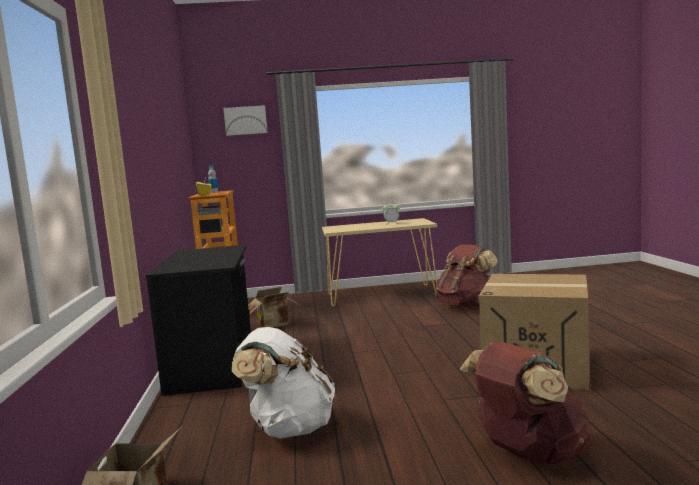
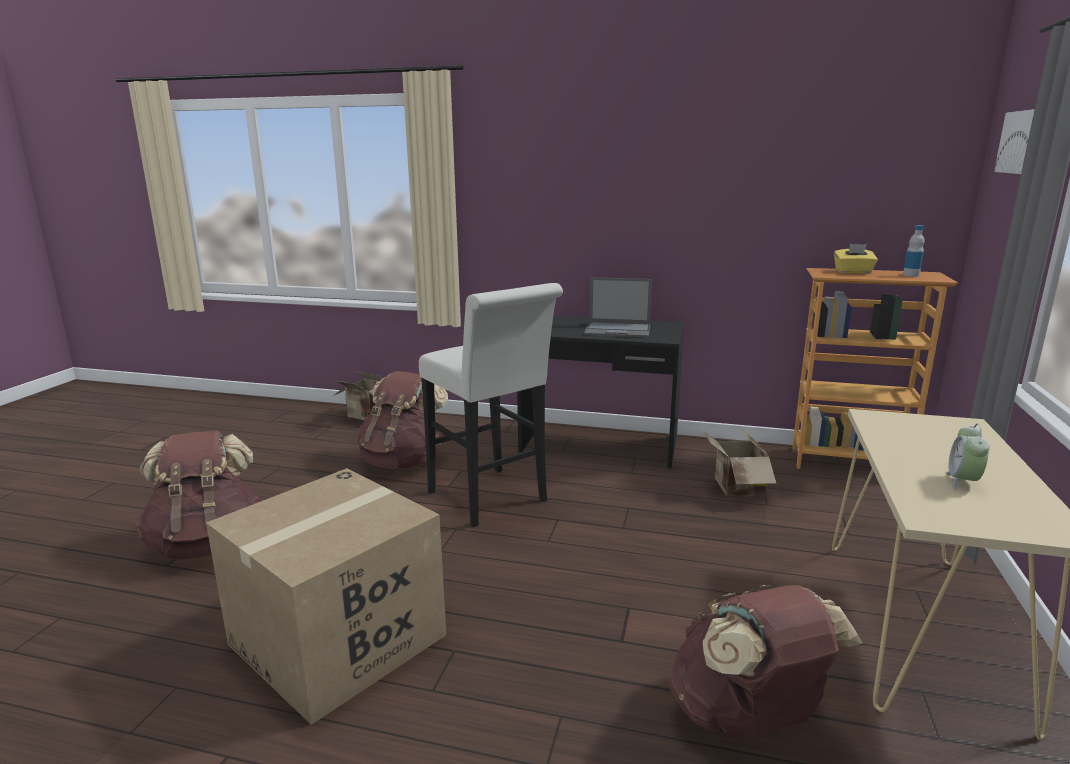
camera: 110 degrees right, 10 degrees up
(210, 254) = (618, 330): none -> laptop
(289, 428) = (403, 461): white backpack -> brown backpack
(340, 374) = (492, 500): none -> white stool

